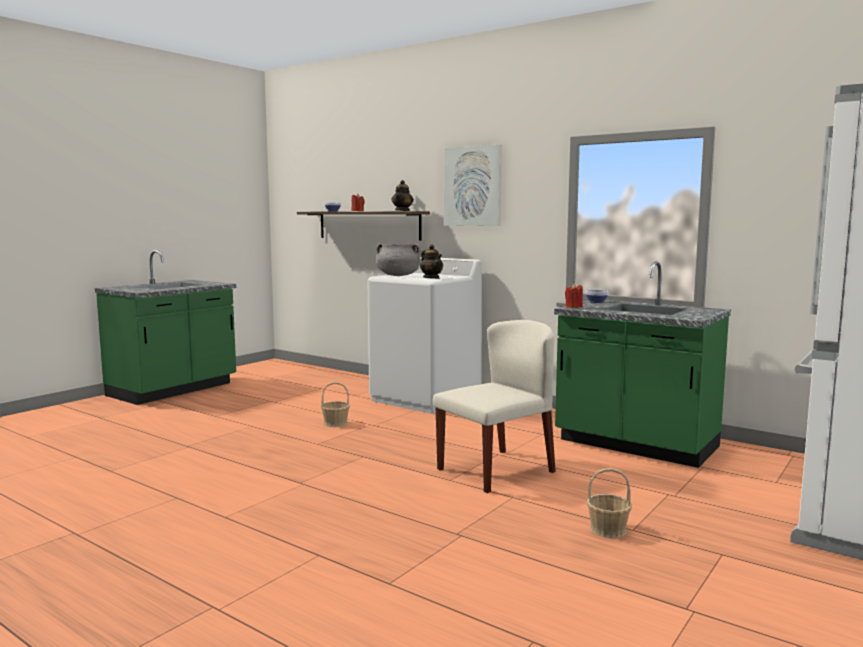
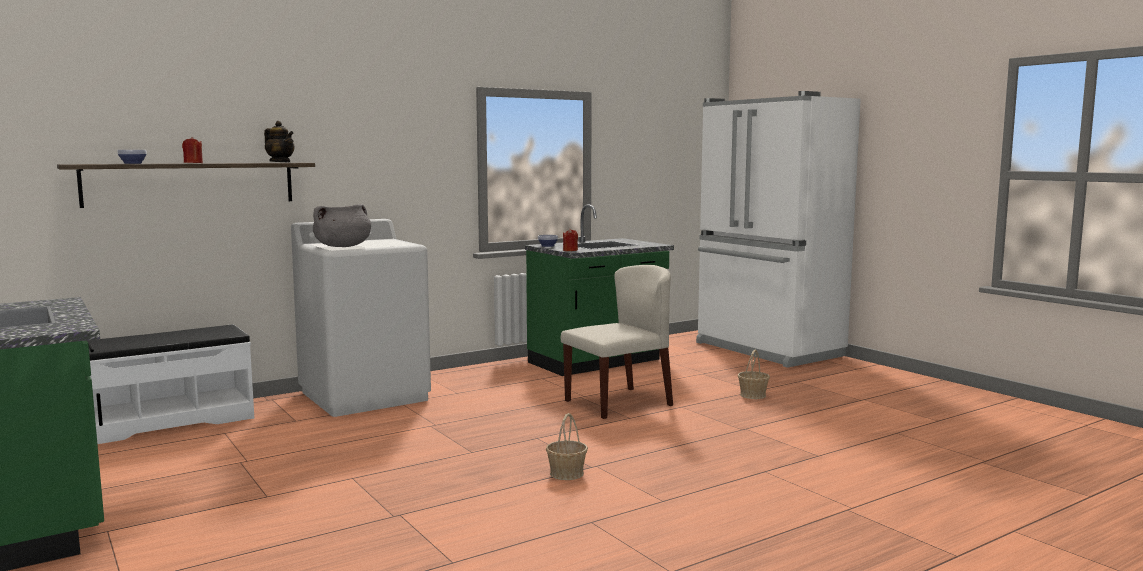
camera: 70 degrees left, 0 degrees up
(332, 376) = (165, 422): none -> white bench
(335, 423) = (404, 439): basket -> basket (566, 473)
(431, 278) = (396, 243): teapot -> none
(473, 186) = (367, 132): picture -> none
(496, 470) = (618, 402): beige chair -> beige chair turned 75 degrees clockwise

